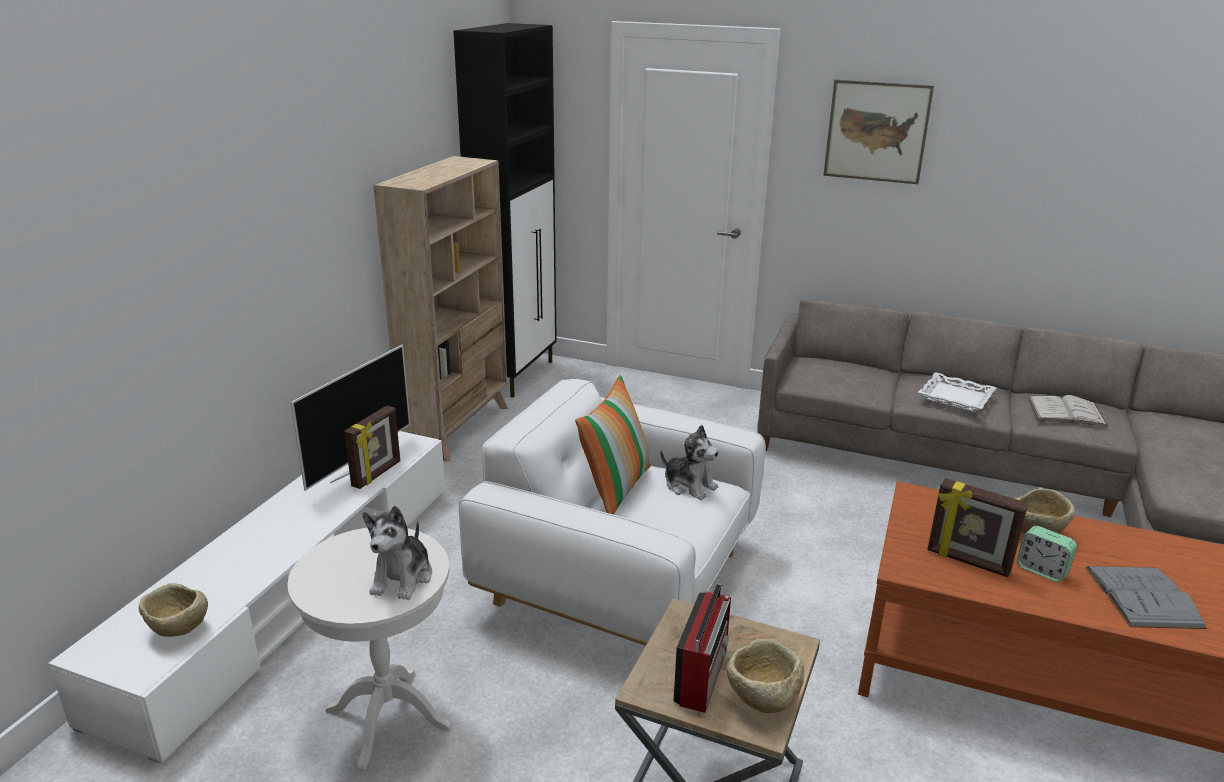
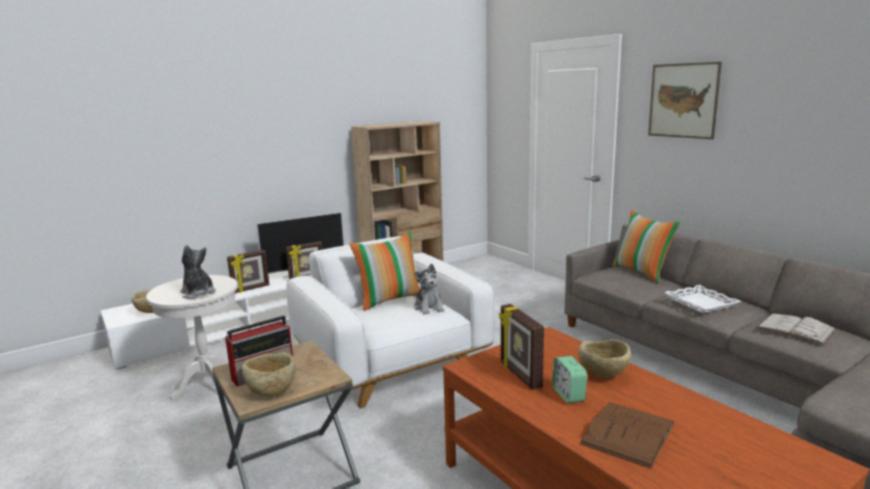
camera: 35 degrees right, 10 degrees down
(306, 523) = (251, 289): none -> picture frame
(402, 578) = (198, 293): plush toy -> plush toy turned 90 degrees clockwise
(517, 375) = (468, 264): black cabinet -> none
(845, 363) = (642, 272): none -> pillow
(1143, 597) = (628, 433): grey book -> brown book

